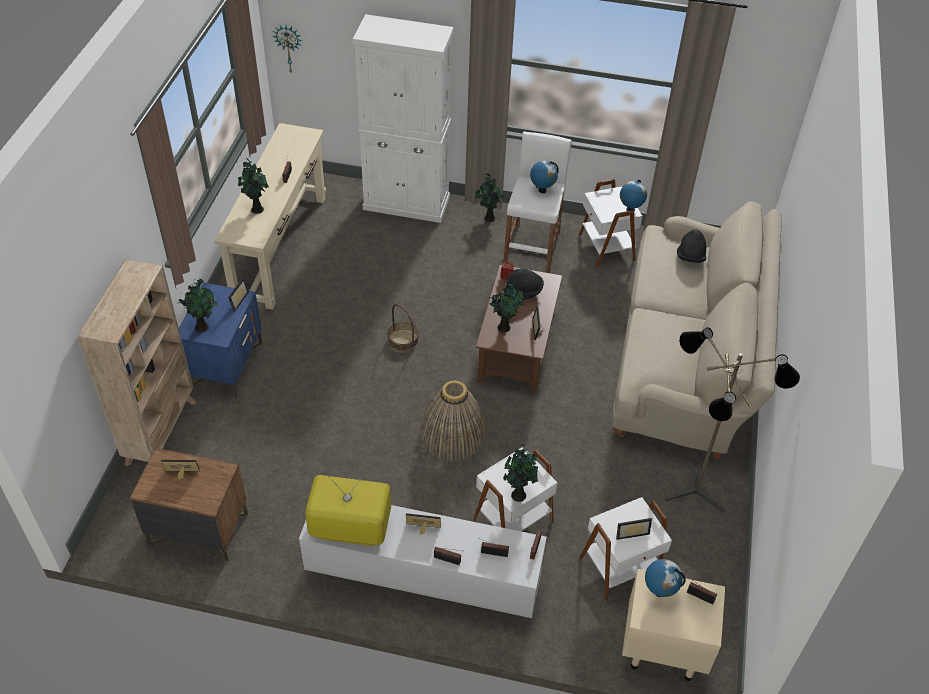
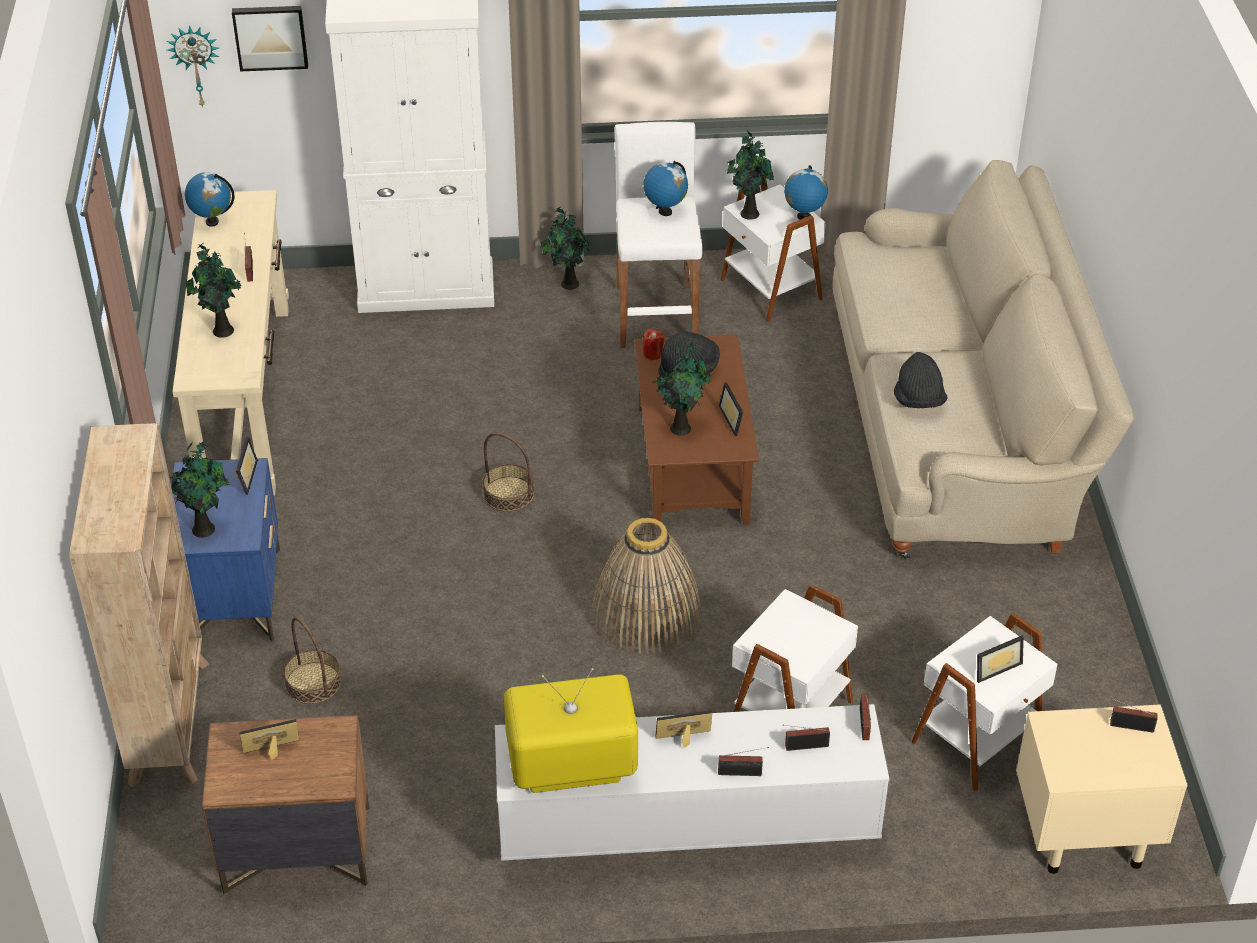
camera: 15 degrees left, 5 degrees down
(248, 429) = (313, 683): none -> basket
(332, 39) = (270, 36): none -> picture
(518, 494) = (806, 656): potted plant -> potted plant (748, 213)
(659, 591) = (1071, 734): globe -> globe (212, 221)
(690, 257) = (924, 265): black hat -> black hat (918, 400)
(692, 497) = (1043, 616): floor lamp -> none

